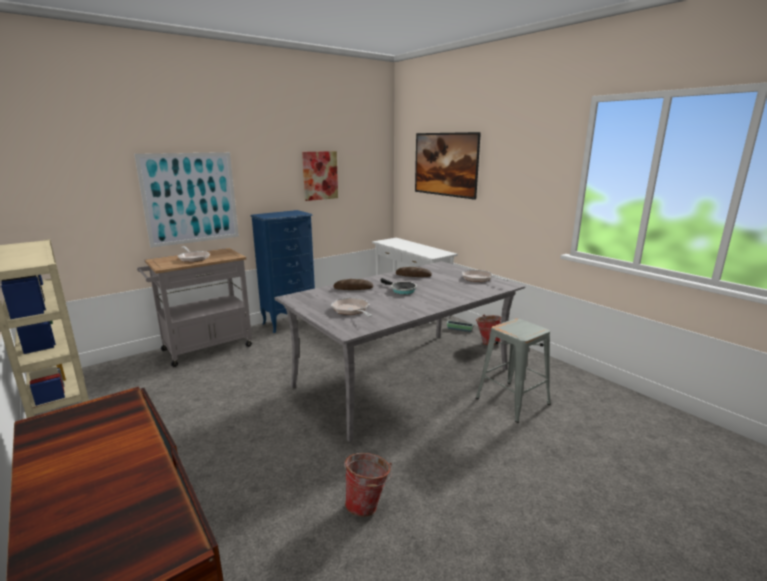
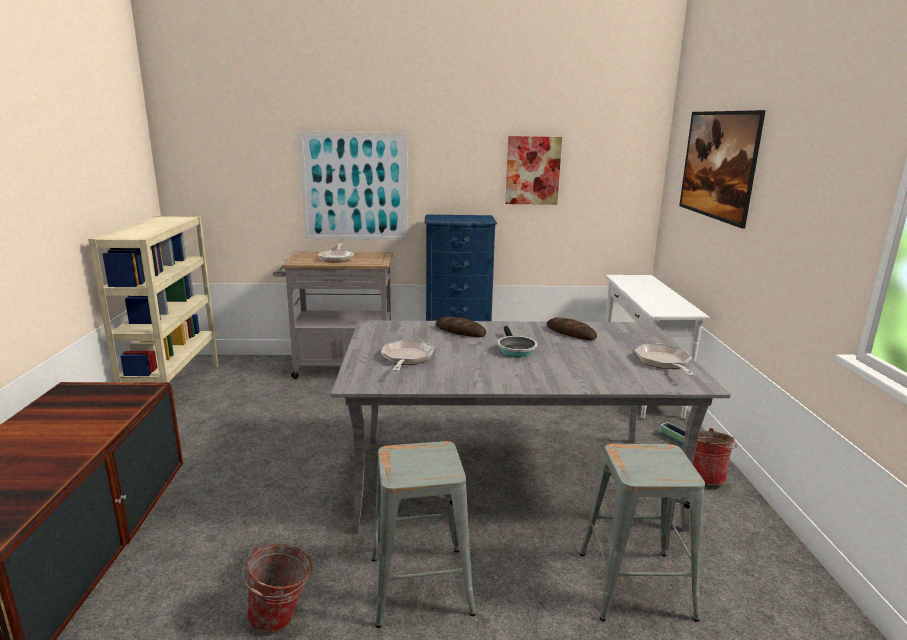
camera: 35 degrees right, 0 degrees up
(421, 449) = (420, 585): none -> grey stool

